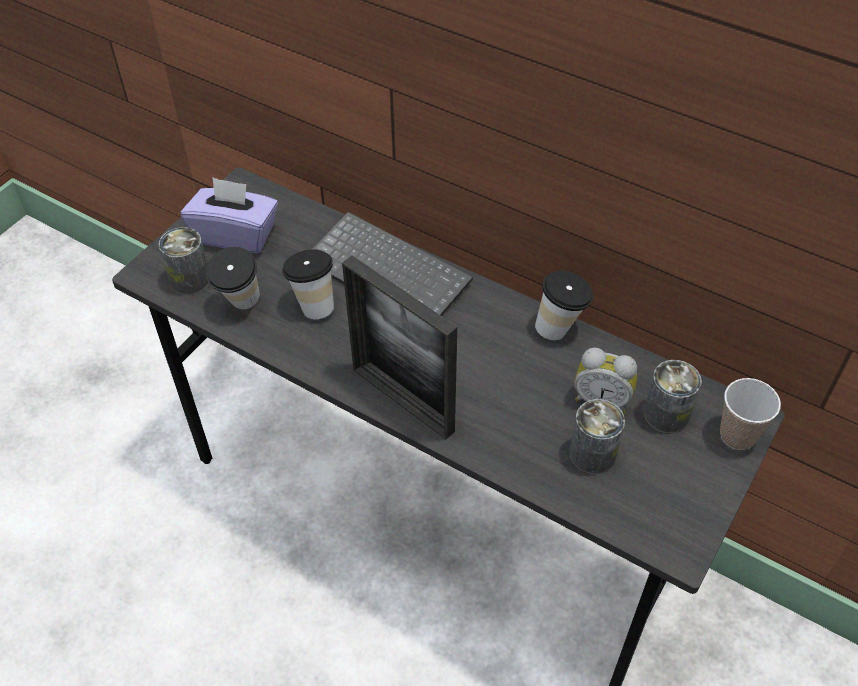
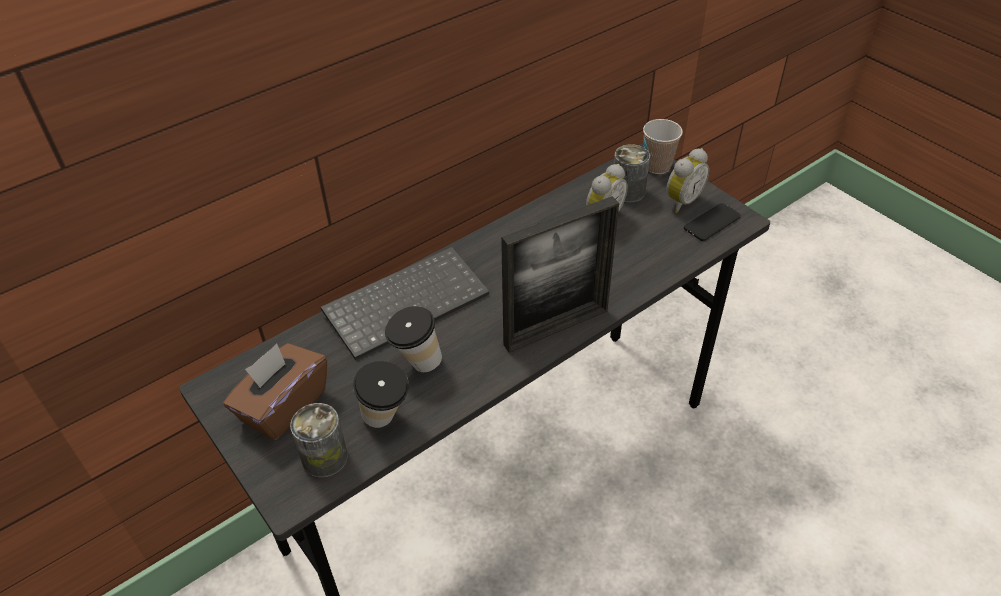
camera: 70 degrees left, 5 degrees down
(236, 235) = (283, 406): purple tissue box -> brown tissue box
(560, 328) = (524, 219): cup -> none
(592, 454) = (649, 236): can -> none
(656, 517) = (712, 222): none -> phone
(680, 475) = (681, 201): none -> alarm clock

